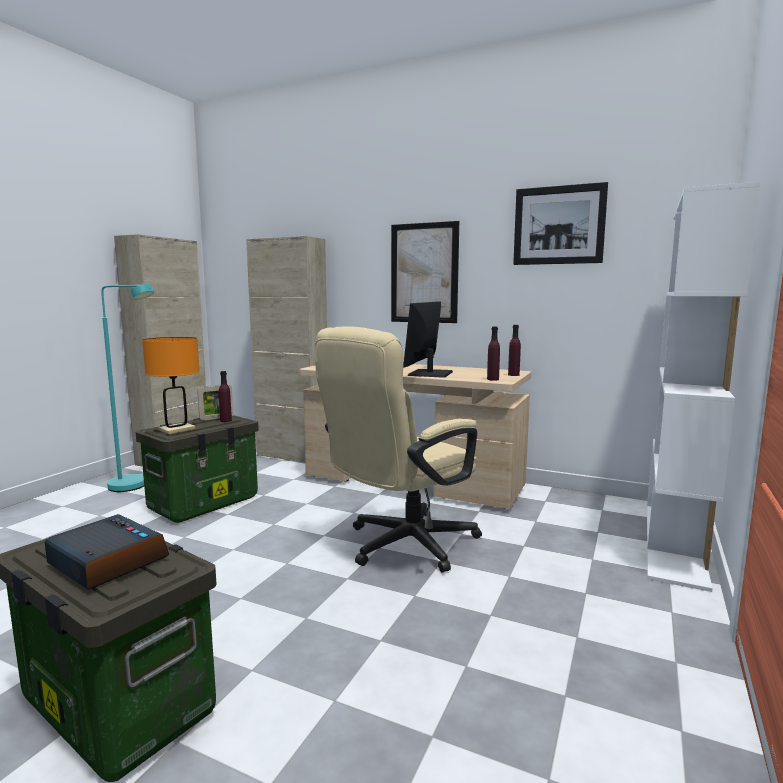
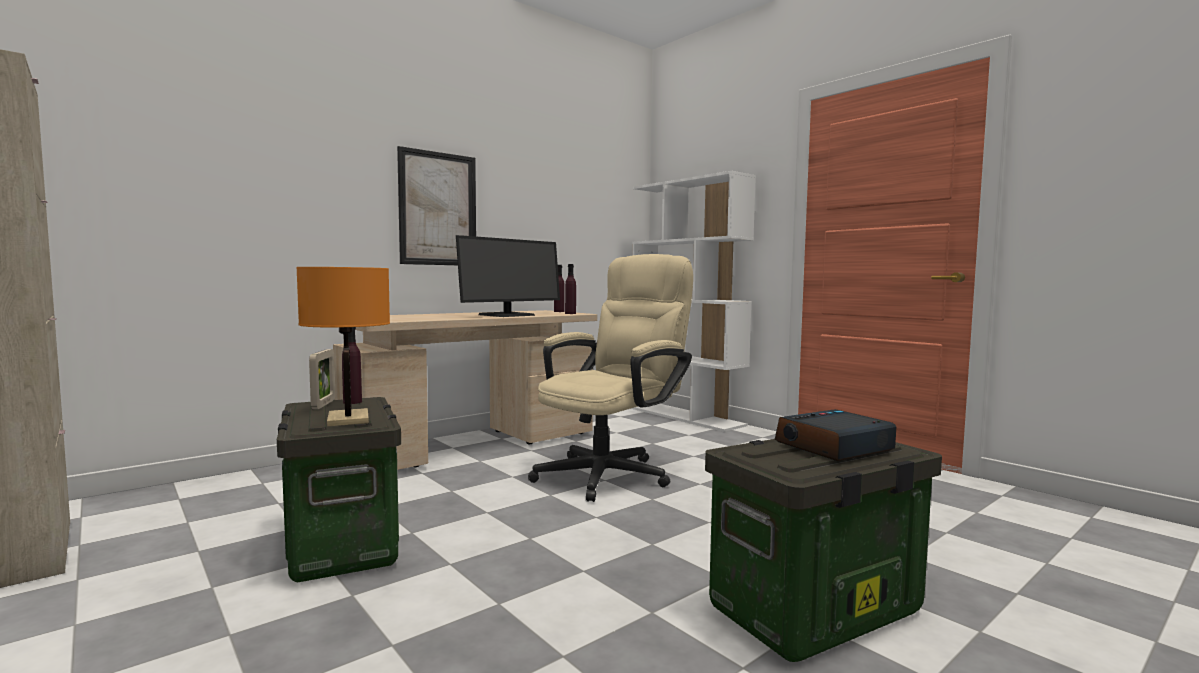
camera: 65 degrees left, 5 degrees down
(135, 487) = (129, 597): turquoise floor lamp -> none
(292, 456) = (261, 476): beige cabinet -> none
(401, 546) = (611, 473): beige office chair -> beige office chair turned 120 degrees counterclockwise
(429, 373) = (507, 315): monitor -> monitor turned 90 degrees counterclockwise
(558, 225) = (556, 179): picture -> none

